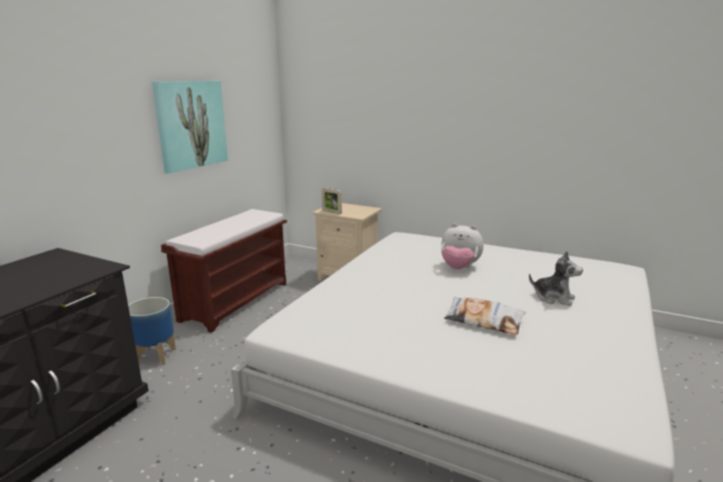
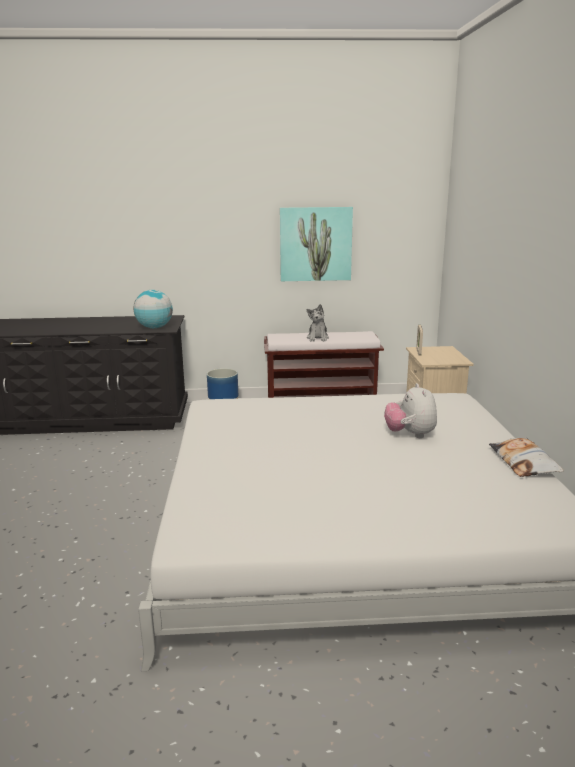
camera: 60 degrees right, 0 degrees up
(76, 273) = (154, 327): none -> globe
(484, 320) = (304, 463): pillow -> pillow (524, 463)
(553, 298) = (403, 488): plush toy -> plush toy (318, 338)

